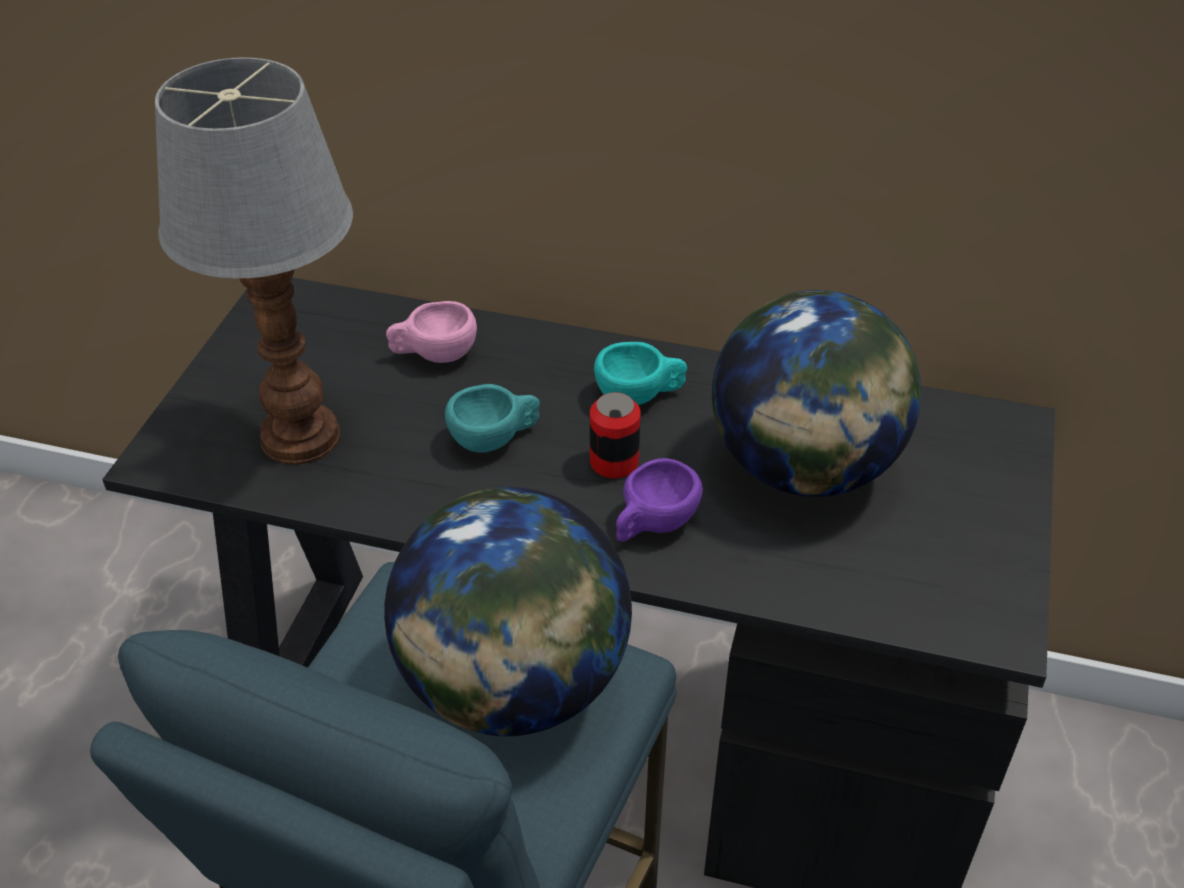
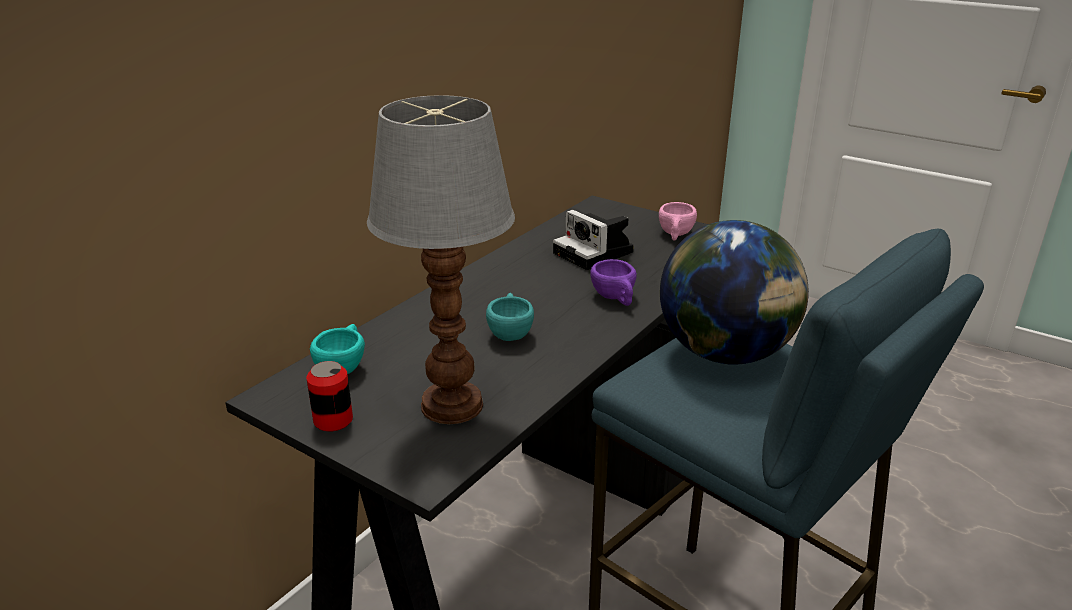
camera: 70 degrees left, 15 degrees down
(434, 355) = (407, 341): pink cup -> pink cup (675, 235)
(614, 462) = (558, 300): can -> can (333, 420)
(640, 395) = (506, 282): turquoise cup -> turquoise cup (343, 366)
(804, 467) = (596, 253): globe -> camera

